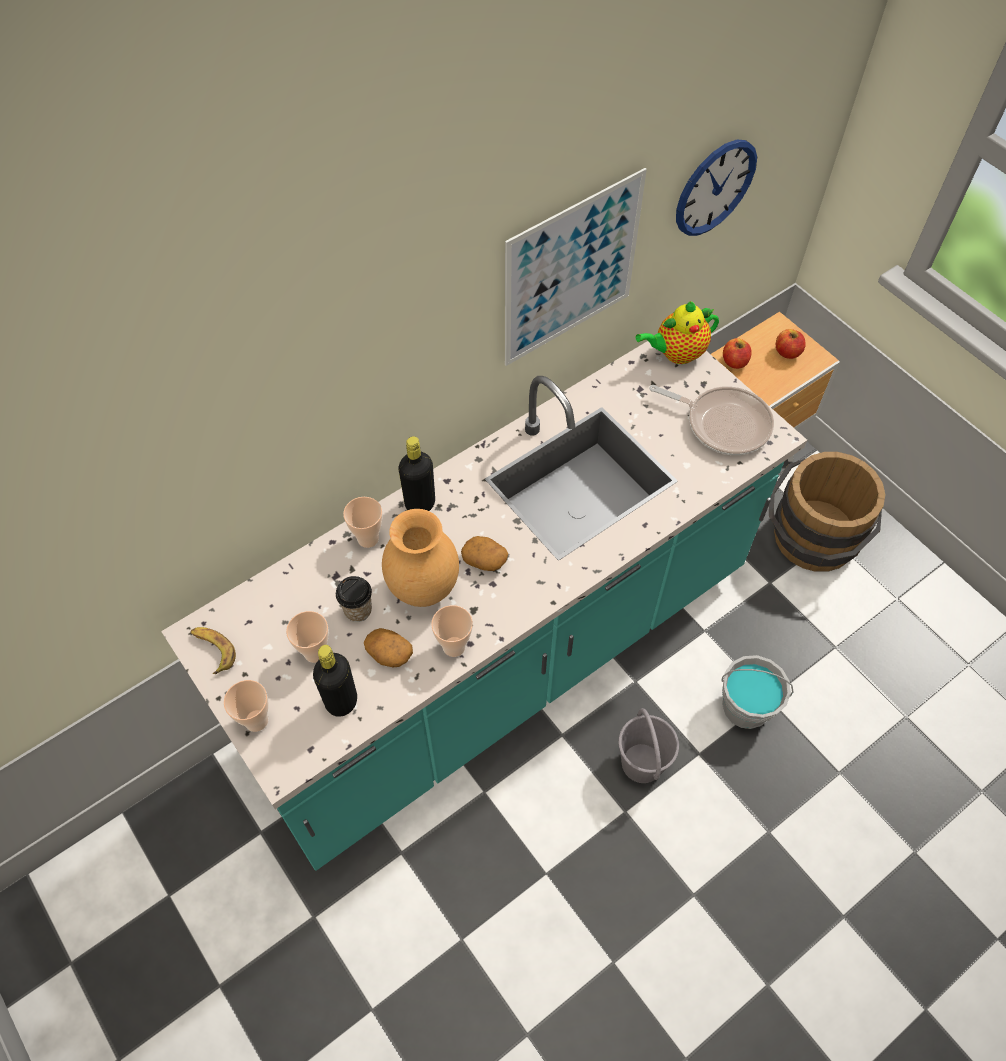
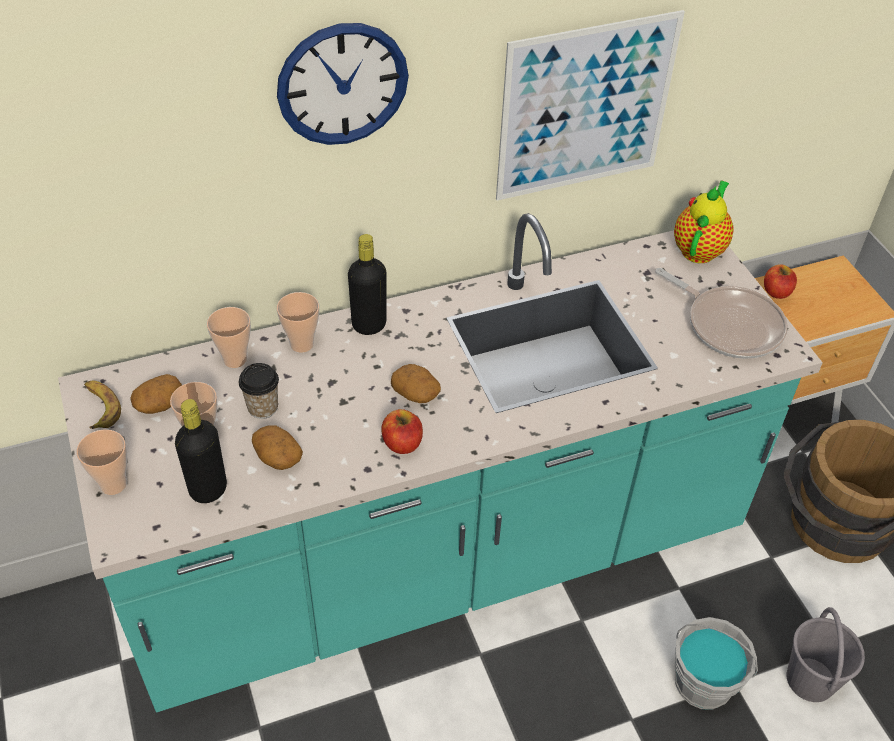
camera: 15 degrees right, 10 degrees down
(265, 632) = (159, 404): none -> potato
(424, 590) = (339, 406): brown vase -> none
(454, 646) = (349, 467): cup -> cup (235, 359)
(641, 762) = (561, 709): grey bucket -> grey bucket (810, 679)
(676, 354) = (699, 249): teapot -> teapot turned 120 degrees clockwise
(715, 188) = (769, 66): wall clock -> wall clock (342, 84)
(787, 352) = (840, 296): apple -> apple (402, 443)

